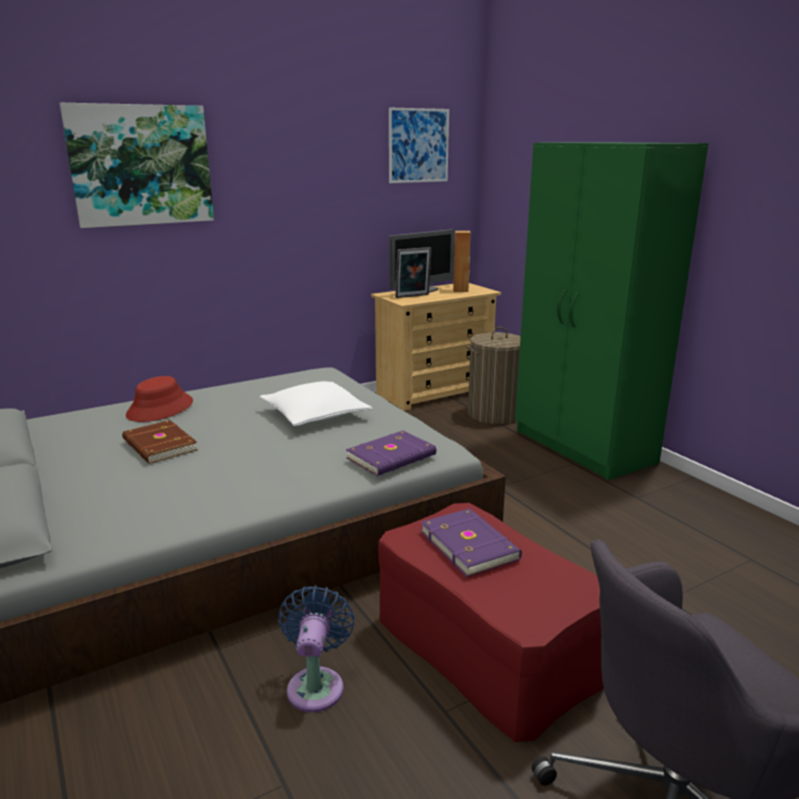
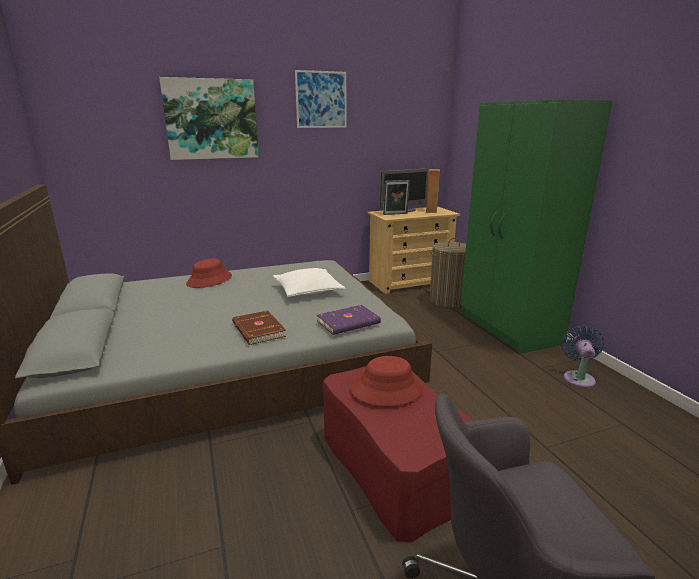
camera: 10 degrees right, 0 degrees up
(158, 445) = (198, 303): brown book -> brown book (257, 330)
(316, 684) = (267, 478): blue fan -> blue fan (578, 378)
(418, 145) = (405, 108): picture -> picture (321, 99)
(470, 544) = (386, 389): purple book -> red hat

